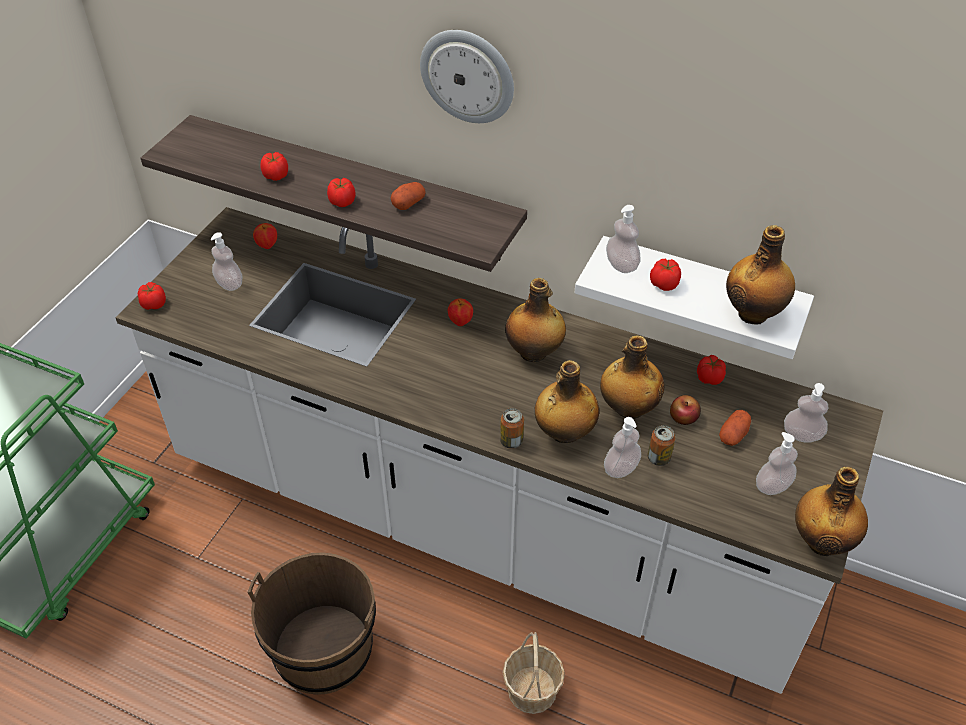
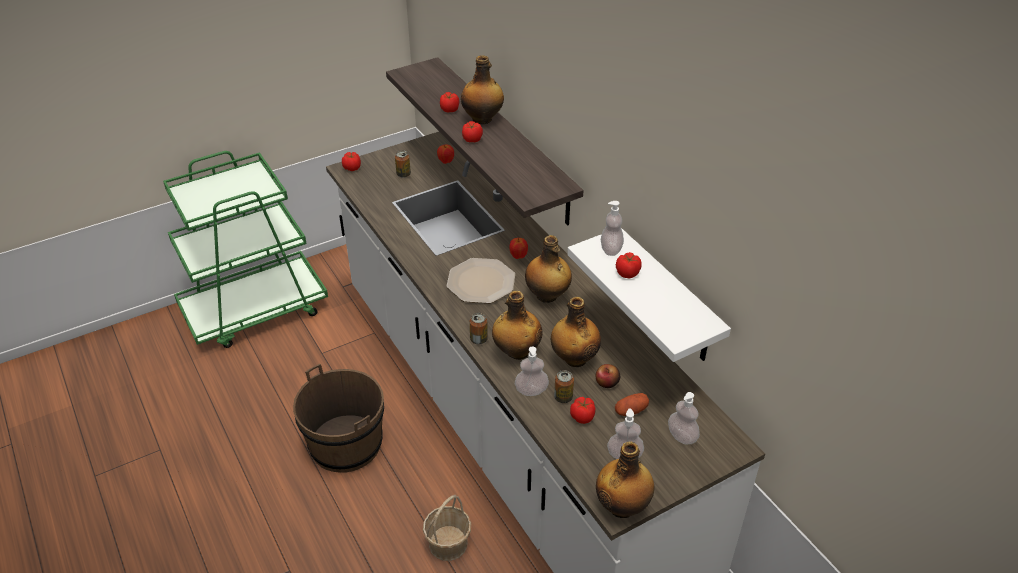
camera: 35 degrees right, 5 degrees down
(229, 284) = (403, 174): soap dispenser -> can
(408, 203) = (511, 156): potato -> none
(448, 373) = (480, 282): none -> plate
(468, 75) = (560, 74): wall clock -> none
(709, 377) = (653, 368): tomato -> tomato (583, 416)
(753, 313) = (670, 318): bottle -> bottle (483, 119)

